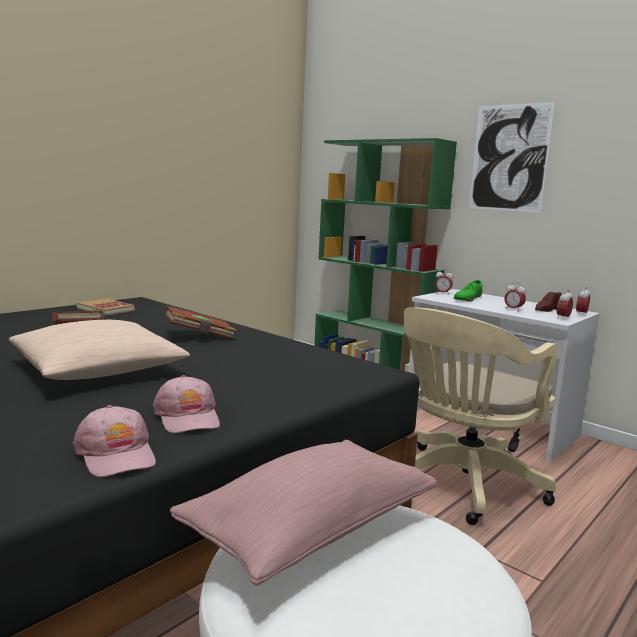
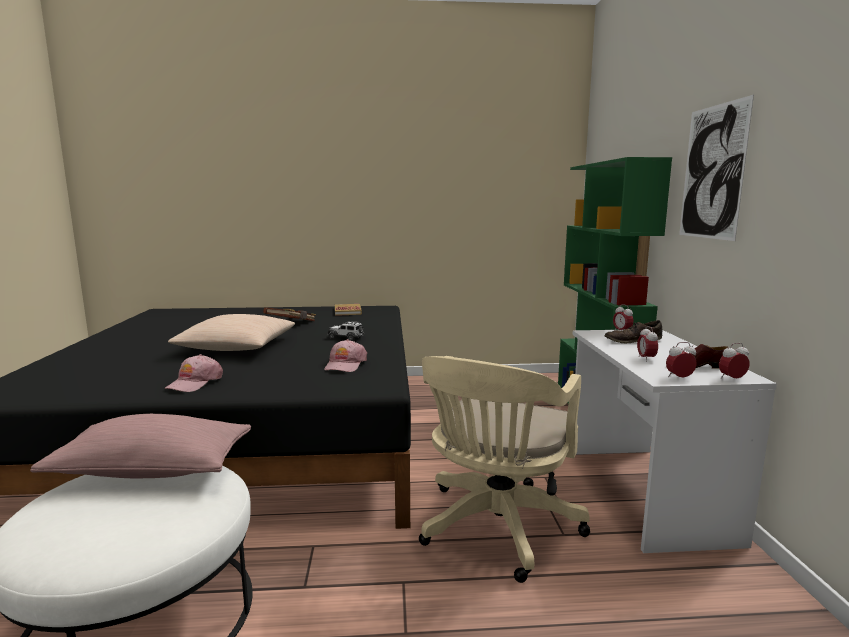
camera: 45 degrees right, 0 degrees up
(116, 454) = (120, 390): pink cap -> pink cap (345, 365)
(200, 336) = (346, 337): brown book -> toy car
(461, 485) = (496, 529): beige office chair -> beige office chair turned 60 degrees counterclockwise
(468, 299) = (632, 340): green shoe -> brown shoe

